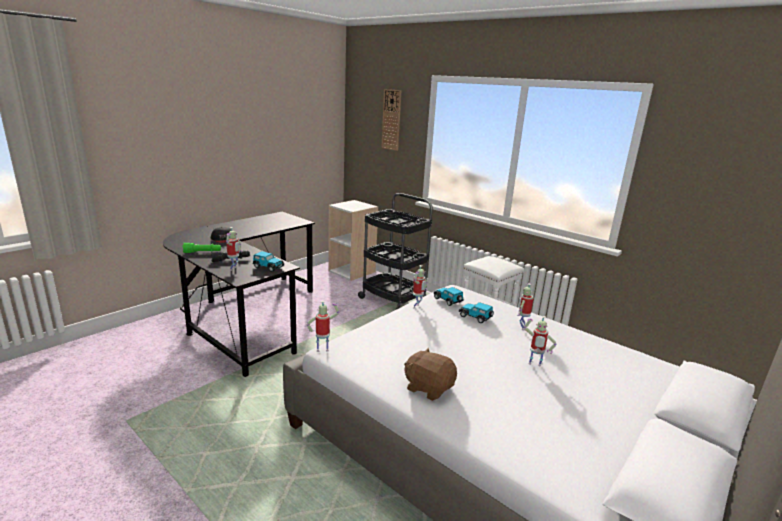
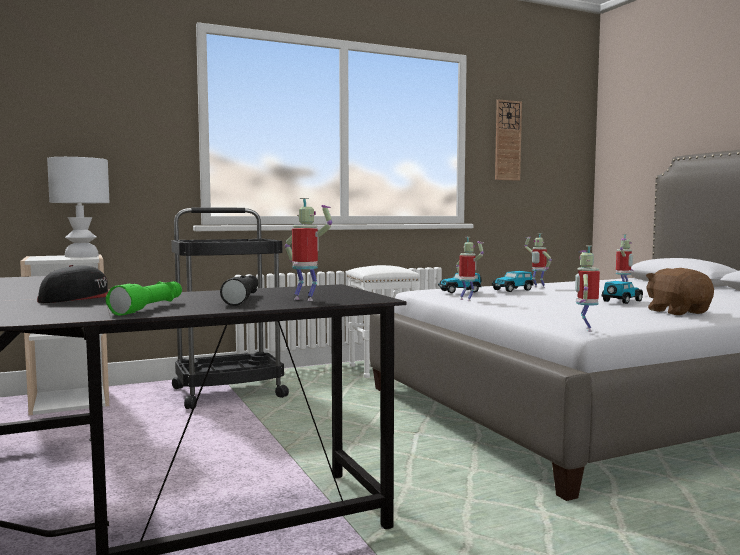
camera: 65 degrees left, 15 degrees down
(268, 267) = (321, 290): toy car -> toy car (621, 301)
(361, 206) = (82, 256): none -> white table lamp
(391, 120) = (113, 92): wall clock -> wall clock (507, 140)
(428, 388) = (677, 312): brown plush toy -> brown plush toy turned 105 degrees clockwise

